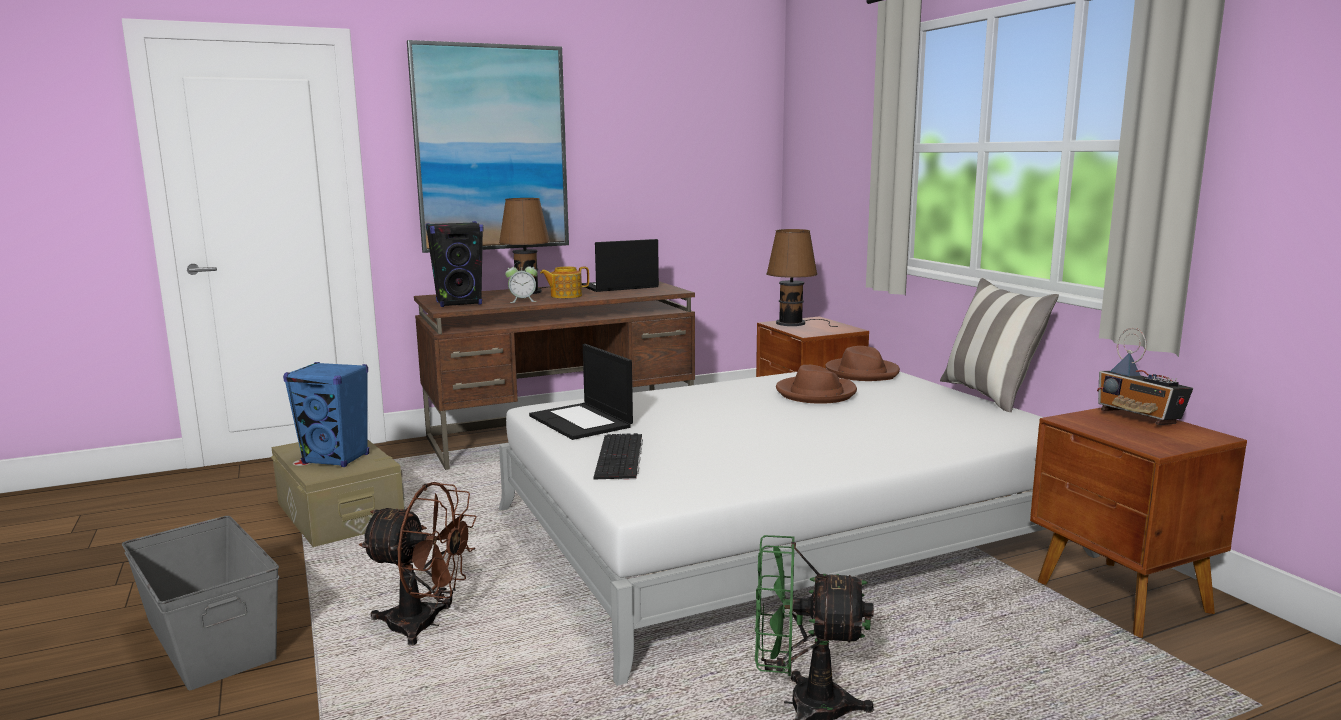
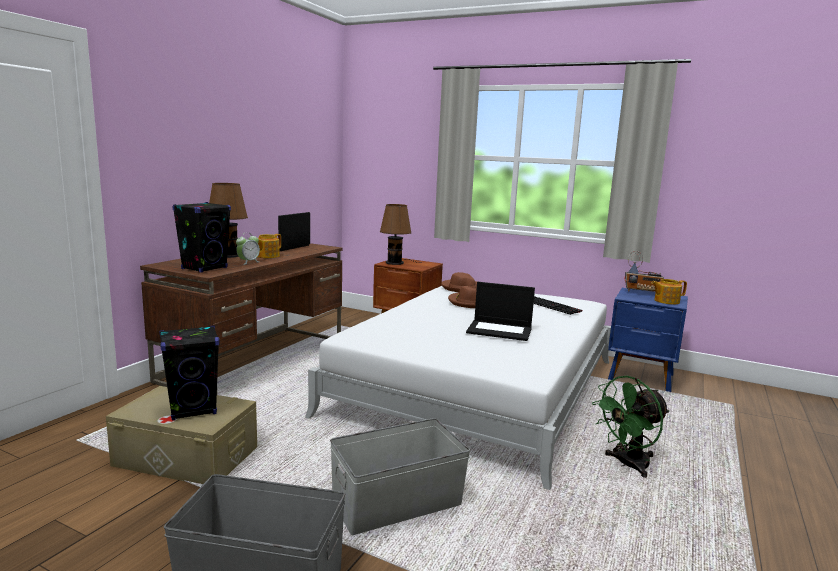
camera: 40 degrees left, 0 degrees up
(336, 459) = (193, 410): blue speaker -> black speaker
(425, 625) = (396, 503): brown fan -> grey storage box
(491, 148) = (191, 143): picture -> none
(582, 421) = (393, 340): laptop -> laptop (500, 330)
(621, 457) = (465, 356): keyboard -> keyboard (552, 306)
(990, 396) = (540, 292): pillow -> none
(1122, 598) = (641, 378): brown nightstand -> blue nightstand
(1150, 439) = (666, 301): none -> teapot

